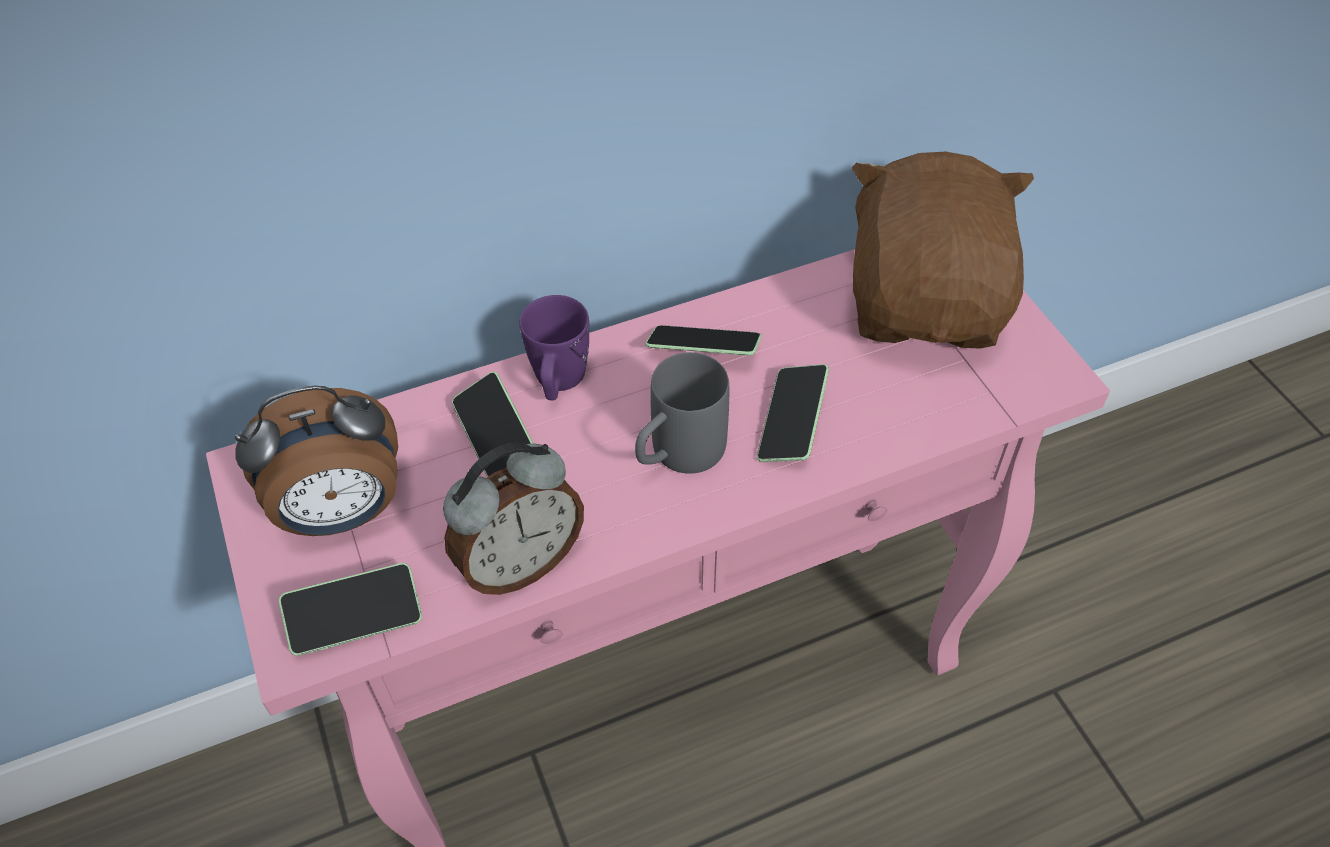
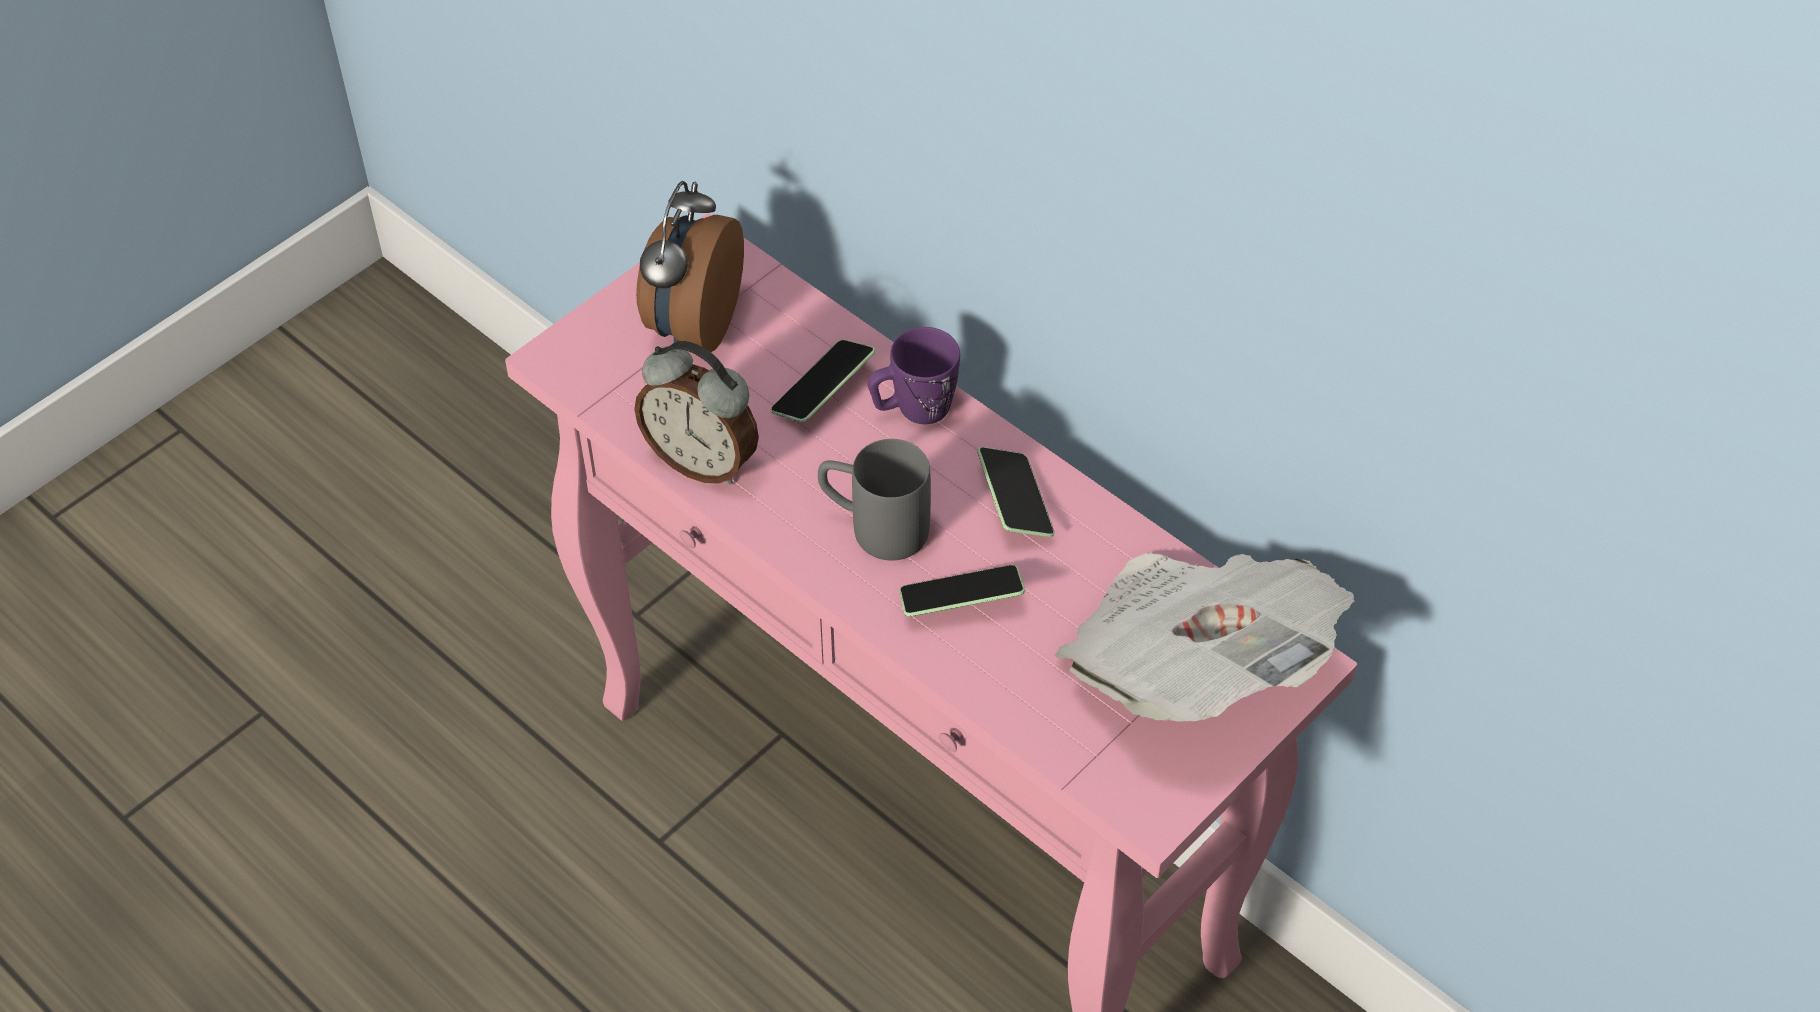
camera: 65 degrees right, 0 degrees up
(342, 513) = (692, 326): alarm clock -> alarm clock turned 60 degrees clockwise
(355, 618) = (600, 379): phone -> none
(926, 304) = (1193, 667): brown plush toy -> newspaper

